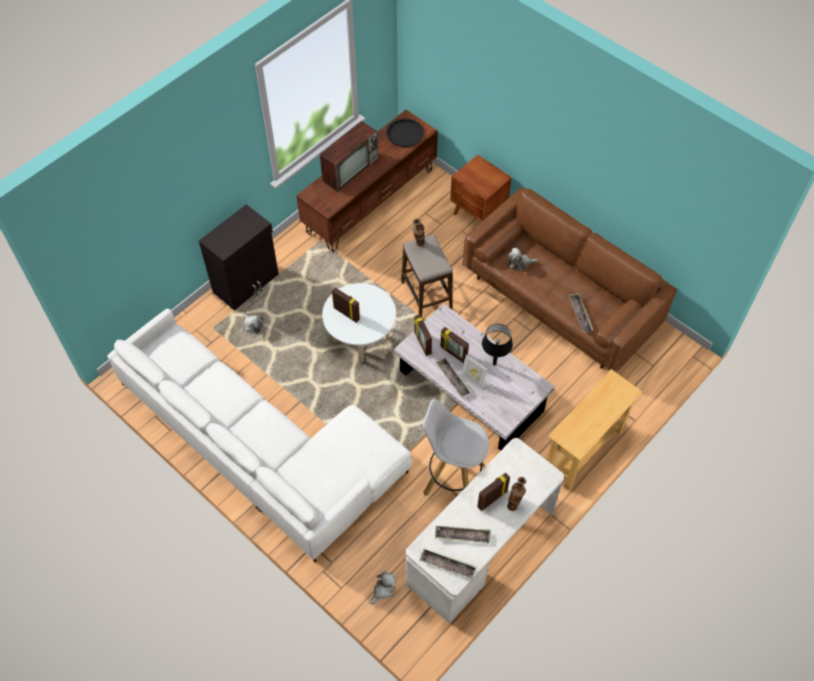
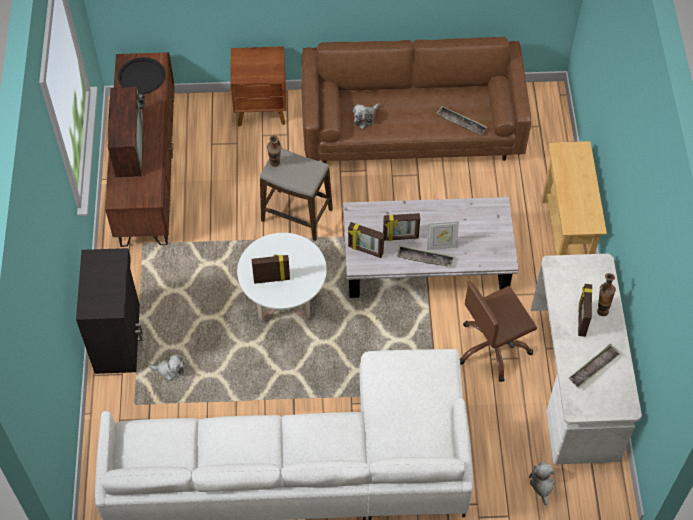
camera: 45 degrees left, 0 degrees up
(447, 565) = (609, 400): tray -> none
(452, 479) = (493, 348): white stool -> brown office chair
(494, 363) = (442, 218): black table lamp -> none

